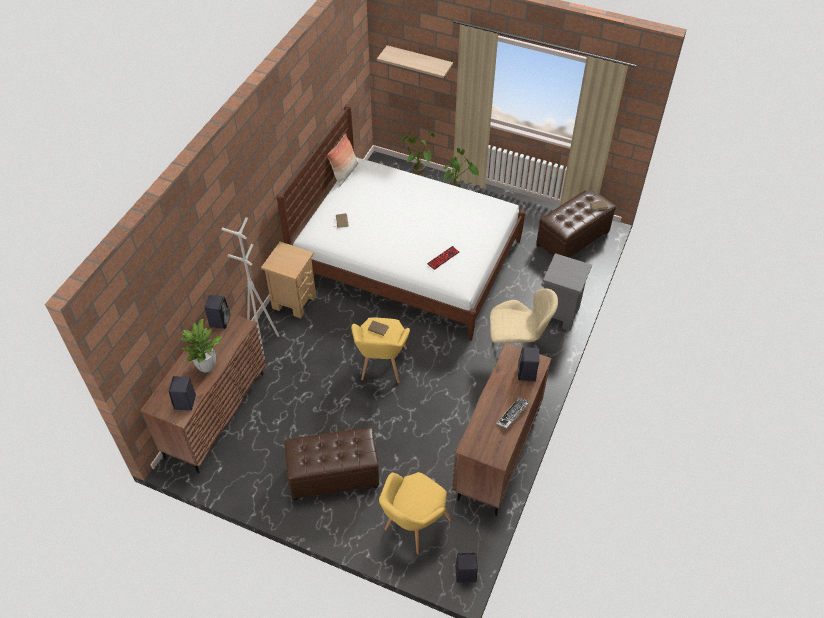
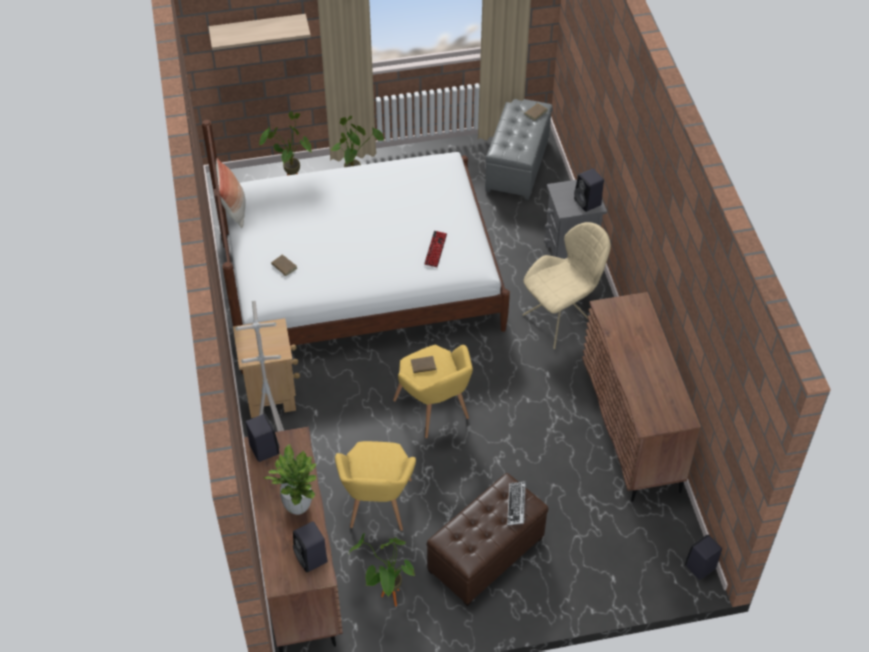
camera: 35 degrees left, 0 degrees up
(251, 465) = (387, 600): none -> potted plant
(413, 527) = (612, 555): yellow armchair -> yellow armchair (377, 508)
(513, 414) = (660, 368): keyboard -> keyboard (516, 505)
(527, 374) = (639, 320): black speaker -> black speaker (588, 203)
(573, 239) = (518, 165): brown ottoman -> grey ottoman

